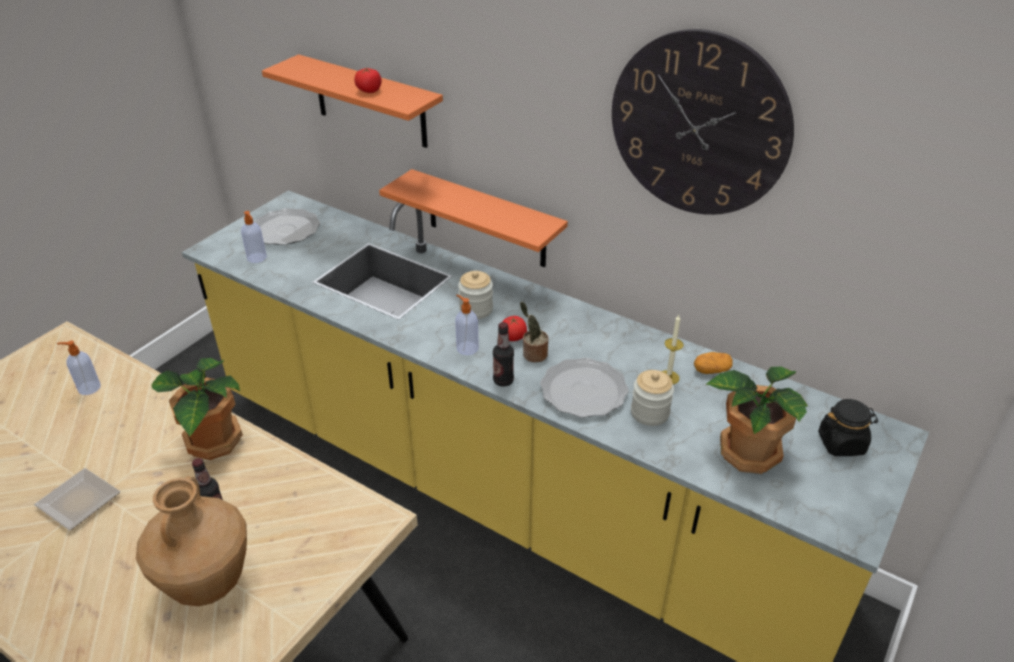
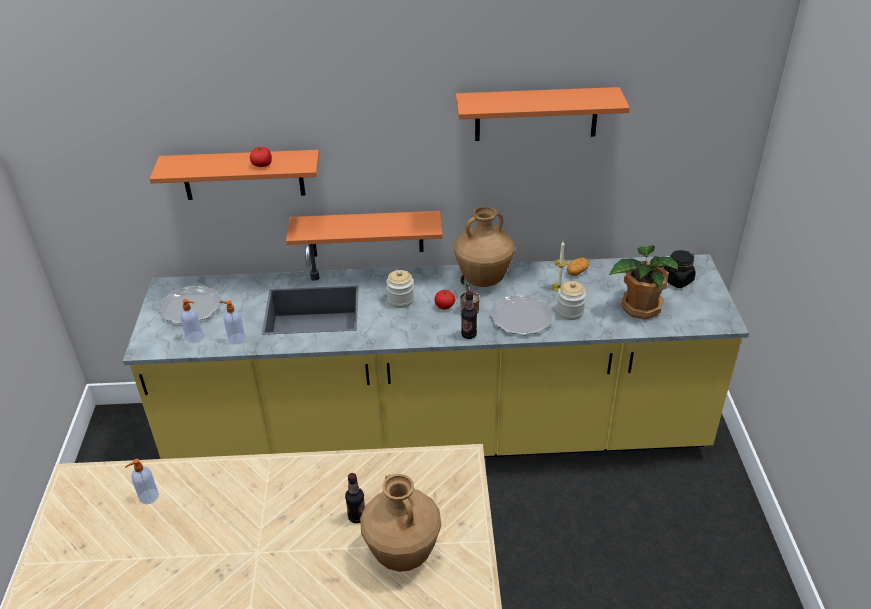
camera: 35 degrees left, 0 degrees up
(79, 499) = (245, 565): plate -> none
(212, 443) = (298, 478): potted plant -> none
(467, 348) = (423, 326): soap dispenser -> soap dispenser (236, 338)
(588, 329) = (484, 280): none -> brown vase
(699, 125) = (536, 114): wall clock -> orange shelf

